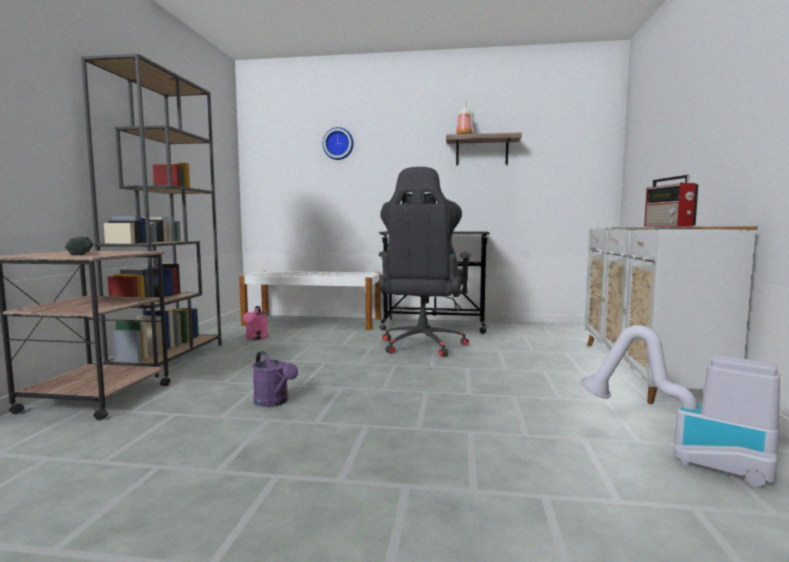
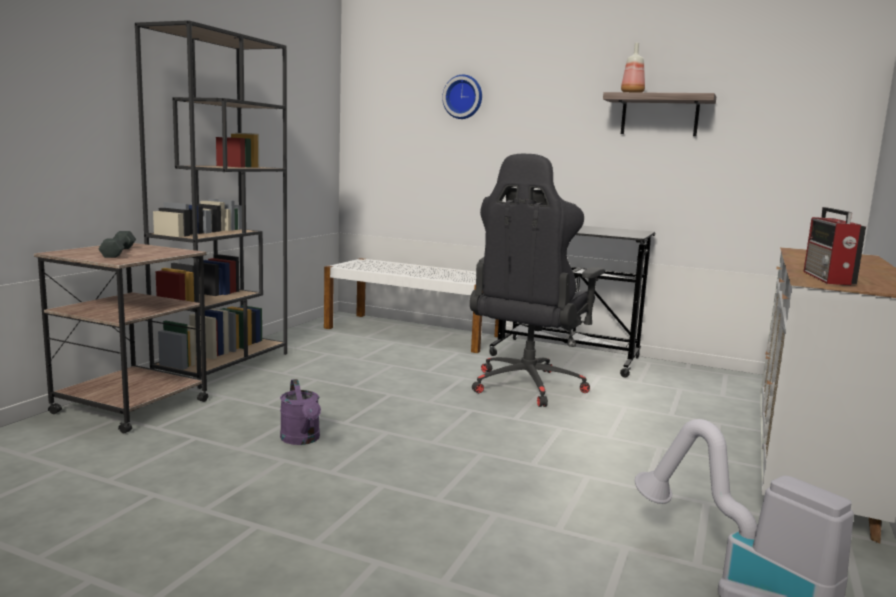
camera: 15 degrees right, 5 degrees up
(256, 338) = (330, 349): pink watering can -> none

